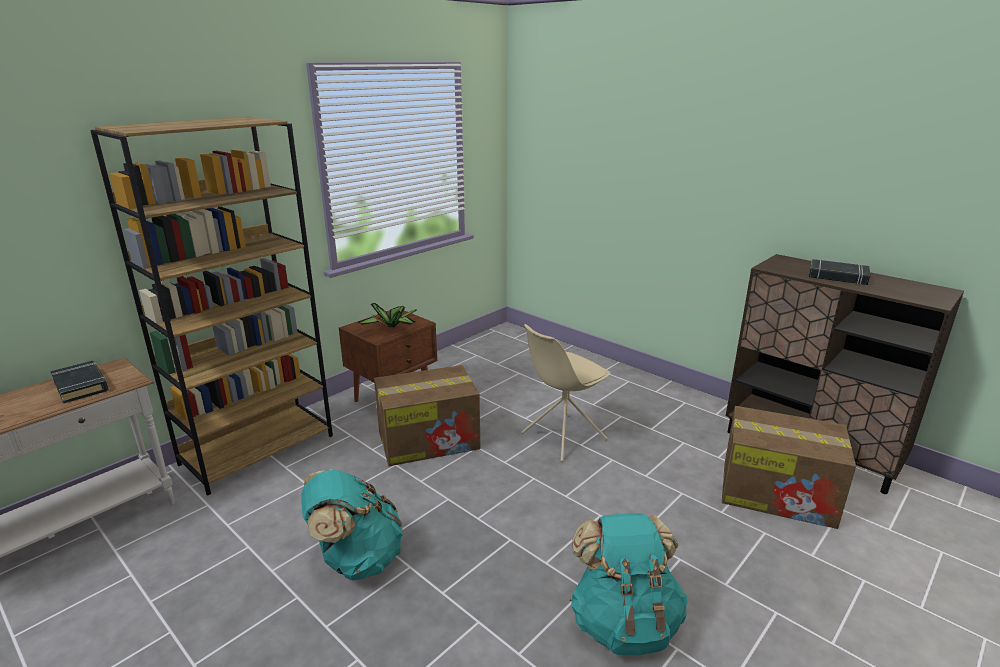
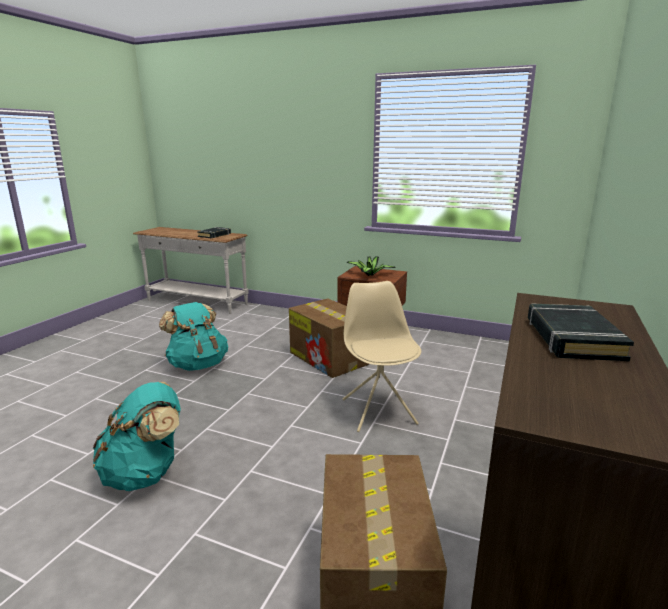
camera: 70 degrees right, 5 degrees down
(258, 449) = (285, 317): brown bookcase -> none
(562, 437) = (378, 410): beige chair -> beige chair turned 45 degrees clockwise

